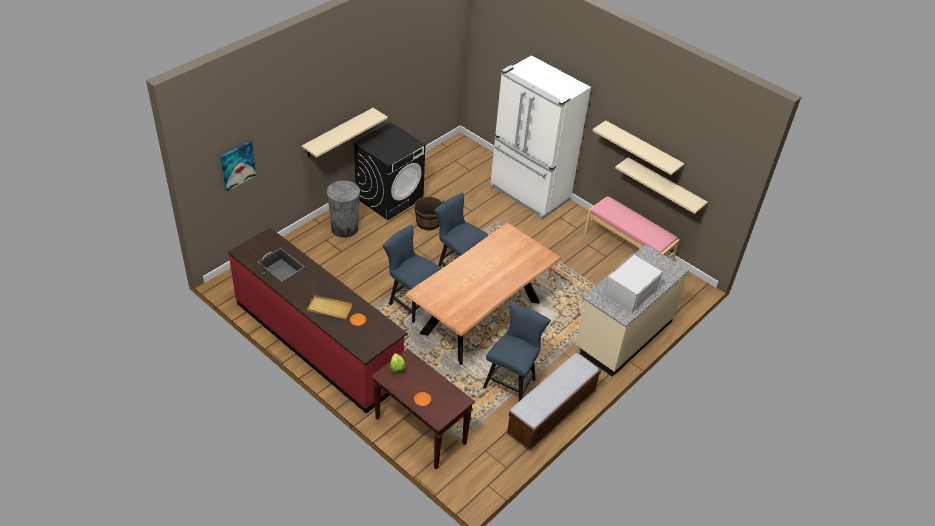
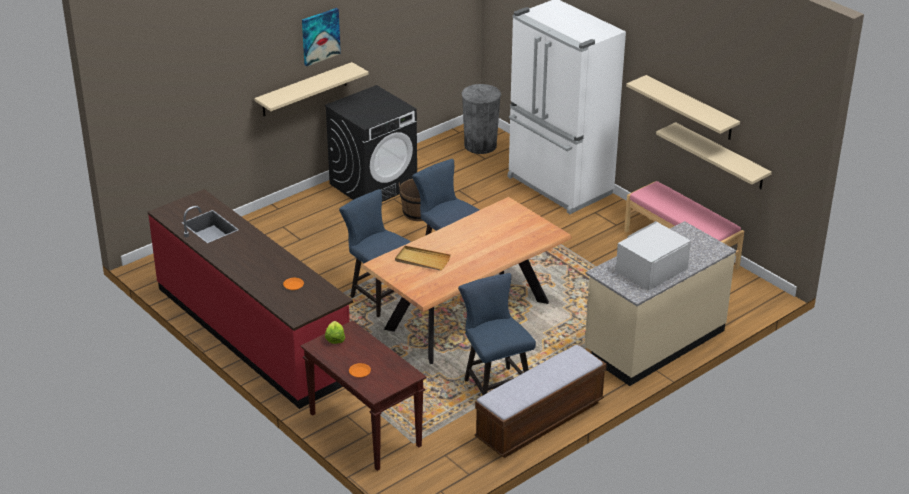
camera: 10 degrees right, 10 degrees down
(237, 165) = (169, 110): picture -> picture (320, 36)
(329, 308) = (260, 272): beige tray -> beige tray (422, 260)
(344, 228) = (309, 215): grey trash can -> grey trash can (480, 145)
(512, 381) = (494, 385): blue chair -> blue chair turned 60 degrees counterclockwise

